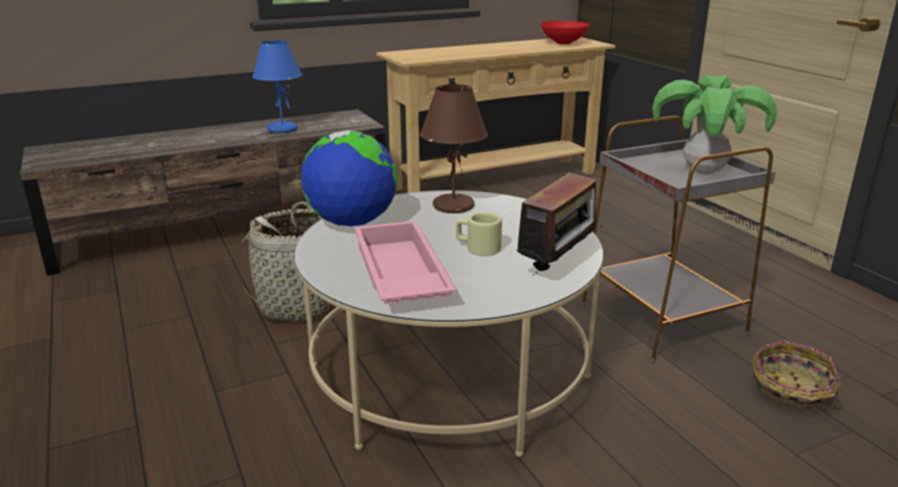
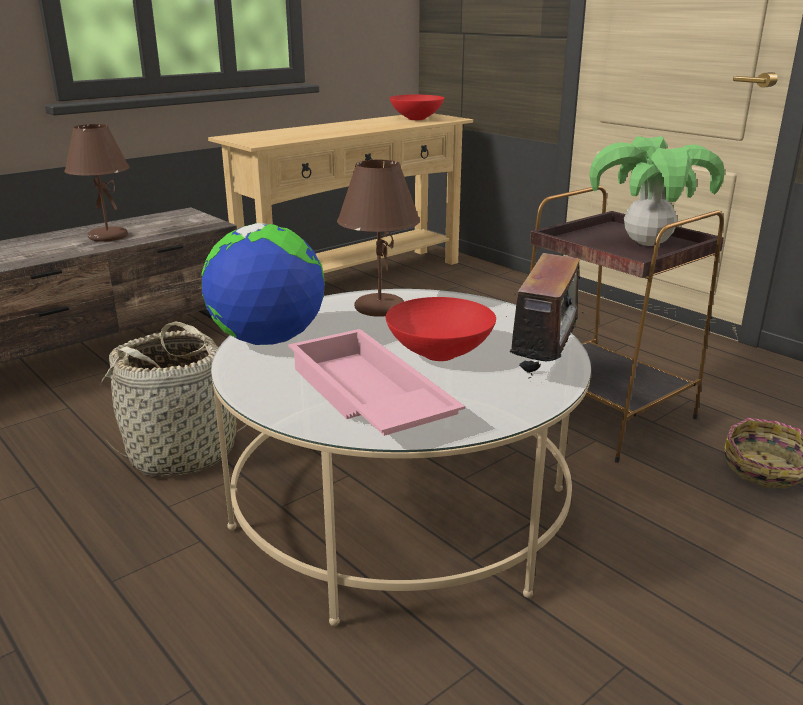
camera: 15 degrees left, 0 degrees up
(281, 129) = (107, 237): blue table lamp -> brown table lamp
(477, 247) = (439, 353): beige mug -> red bowl
(662, 321) = (604, 414): grey side table -> brown side table

